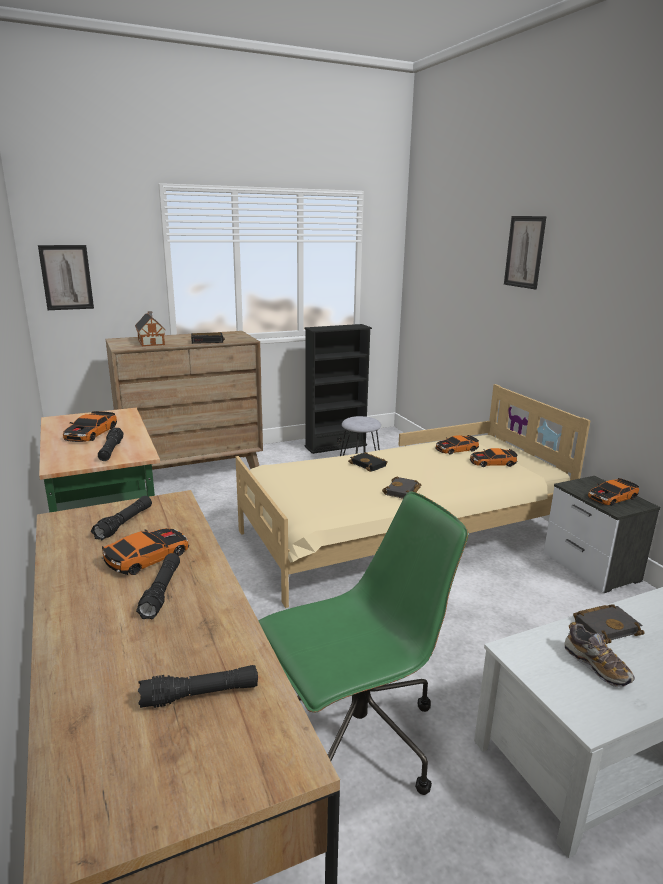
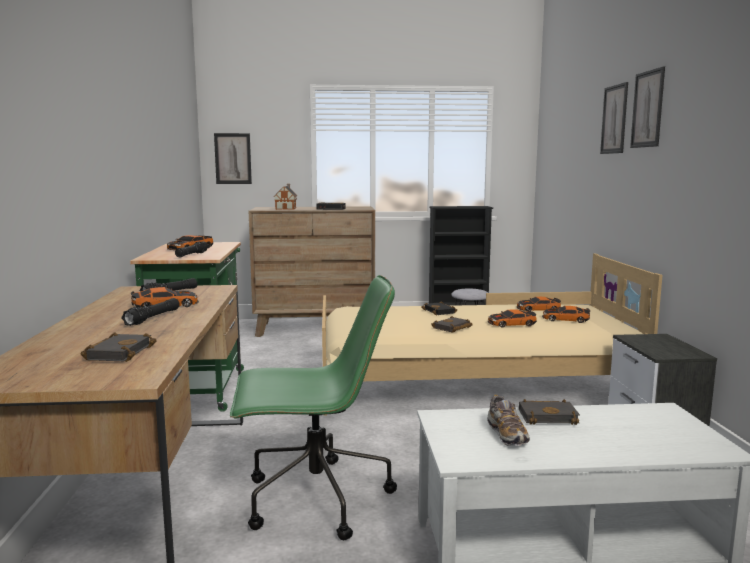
camera: 20 degrees right, 10 degrees down
(200, 695) = (118, 352): black flashlight -> black book
(574, 251) = (647, 109): none -> picture
(612, 497) = (667, 347): toy car -> toy car (512, 324)

